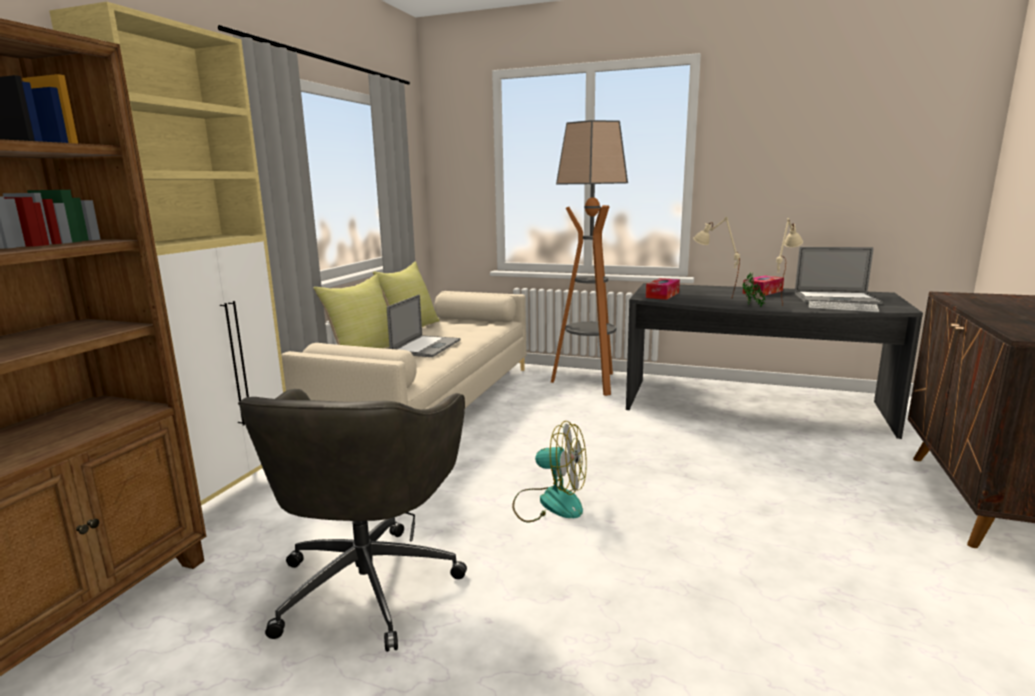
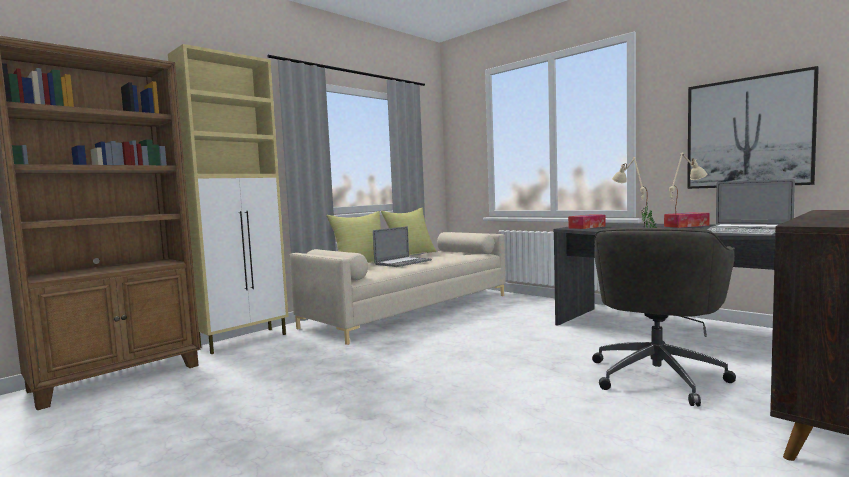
camera: 25 degrees right, 10 degrees down
(369, 582) = (265, 389): grey office chair -> grey office chair (657, 376)
(550, 502) = (424, 369): fan -> none
(589, 383) = (546, 306): floor lamp -> none
(815, 189) = (748, 133): none -> picture

